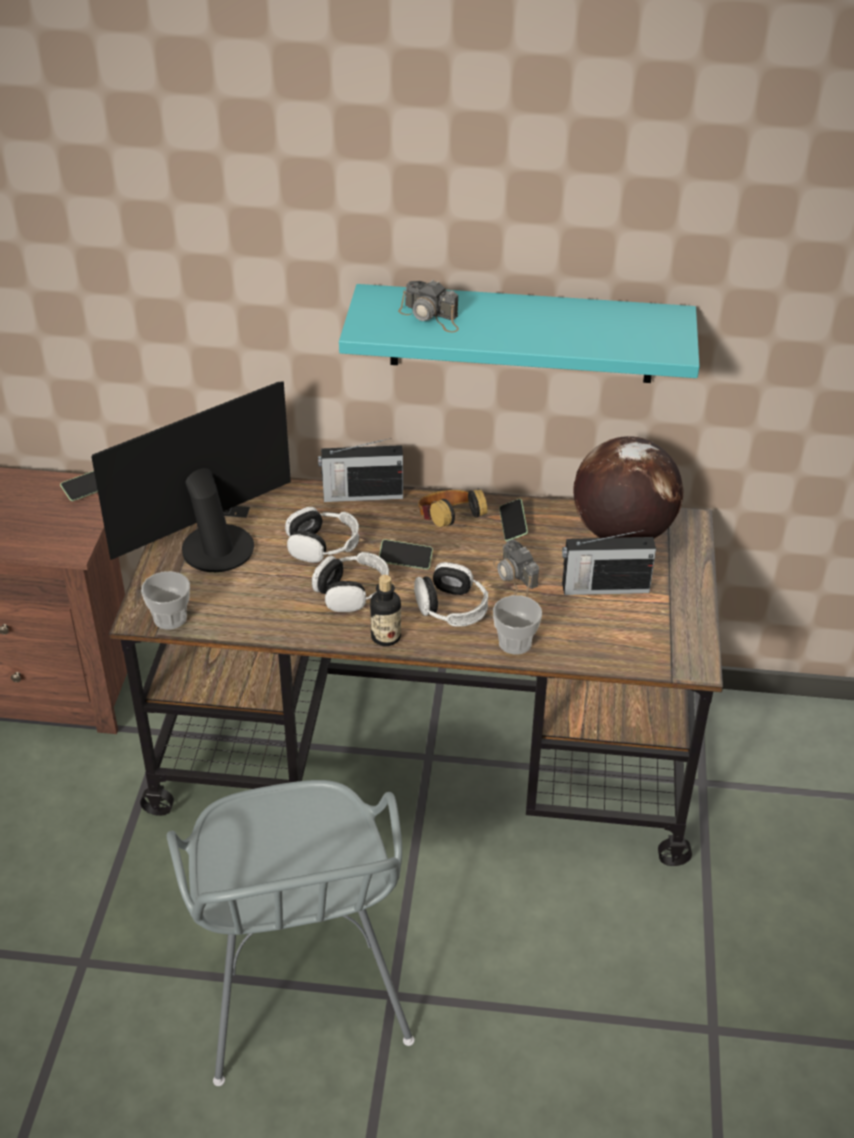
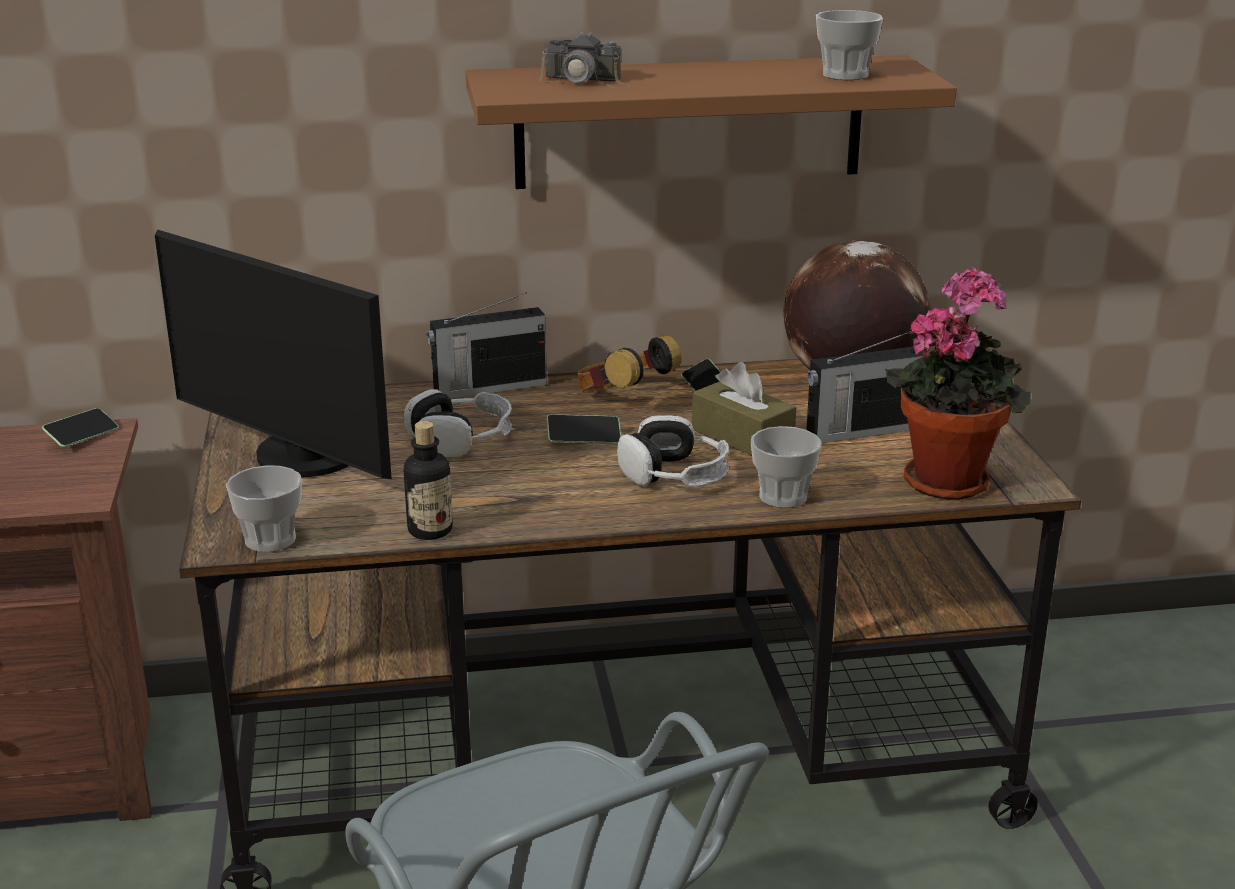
camera: 15 degrees left, 15 degrees down
(213, 544) = (300, 458): monitor -> monitor turned 90 degrees counterclockwise
(352, 591) = (527, 477): headphones -> none
(386, 637) = (600, 515): bottle -> bottle (430, 530)
(515, 578) = (742, 437): camera -> brown tissue box
(522, 334) = (689, 122): turquoise shelf -> brown shelf
(626, 334) = (845, 75): none -> cup
(639, 648) = (949, 478): none -> potted plant

